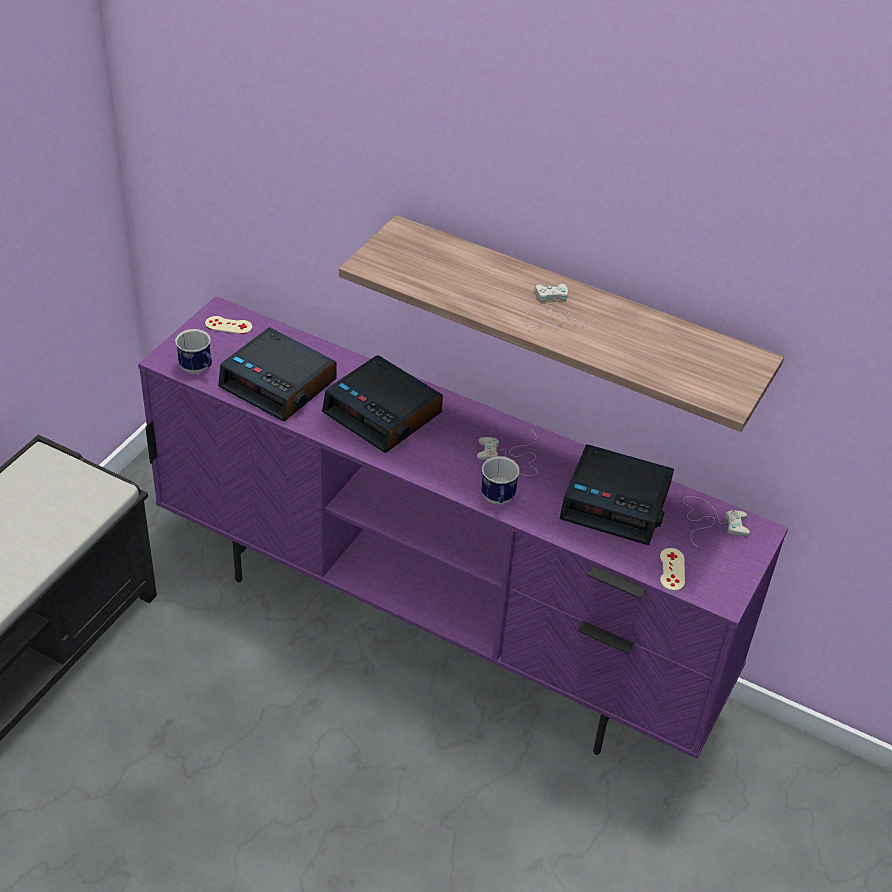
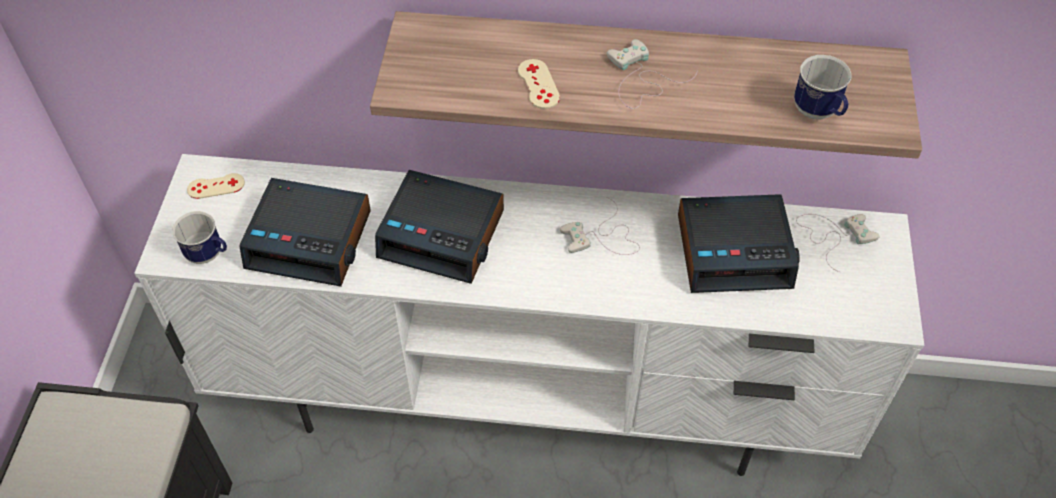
camera: 20 degrees left, 10 degrees up
(438, 628) = (531, 402): purple tv stand -> white tv stand
(498, 500) = (617, 295): mug -> mug (818, 113)
(672, 569) = (829, 308): beige game controller -> beige game controller (538, 84)

